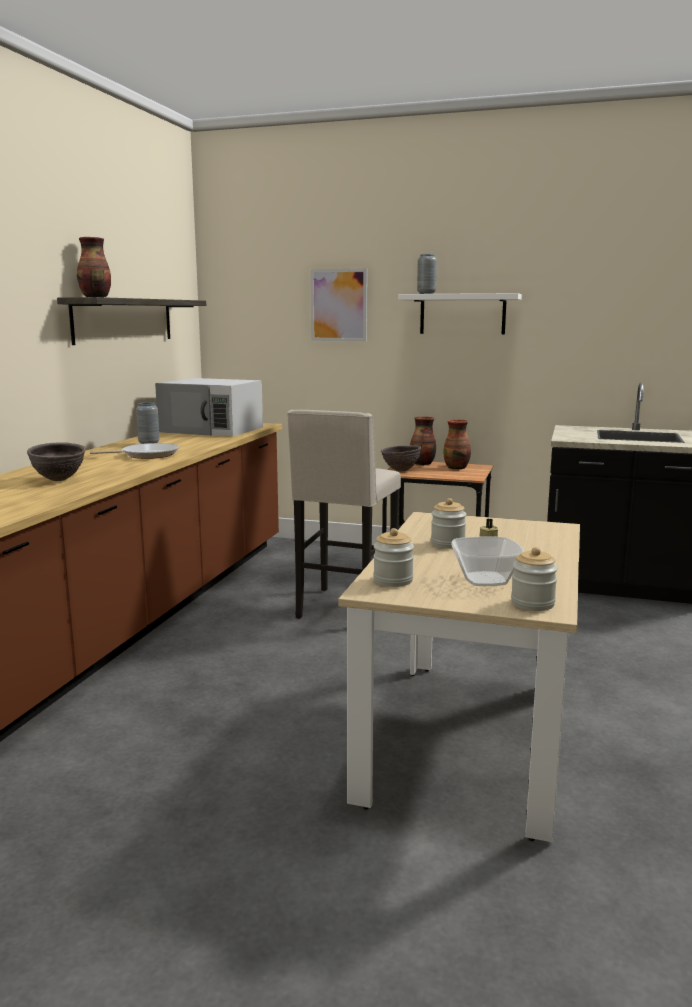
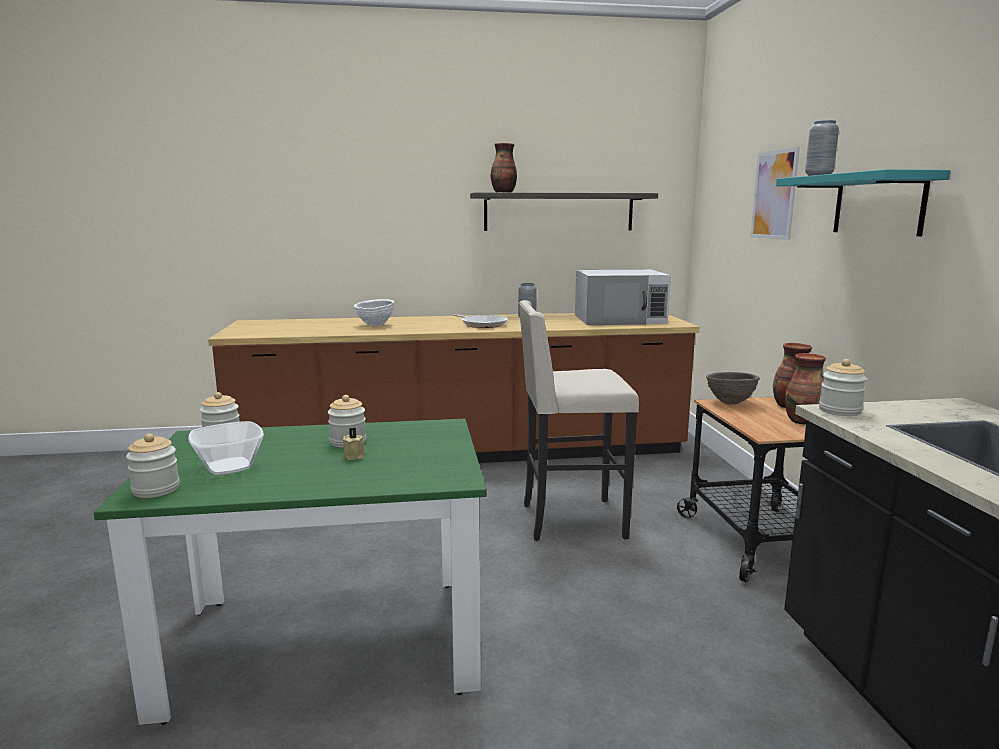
camera: 65 degrees right, 0 degrees up
(59, 480) = (375, 325): brown bowl -> white bowl
(212, 429) = (620, 319): white microwave -> white microwave turned 90 degrees counterclockwise
(462, 314) = (878, 204): white shelf -> turquoise shelf
(469, 739) = (327, 644): beige dining table -> green dining table
(568, 438) = (839, 411): none -> jar

